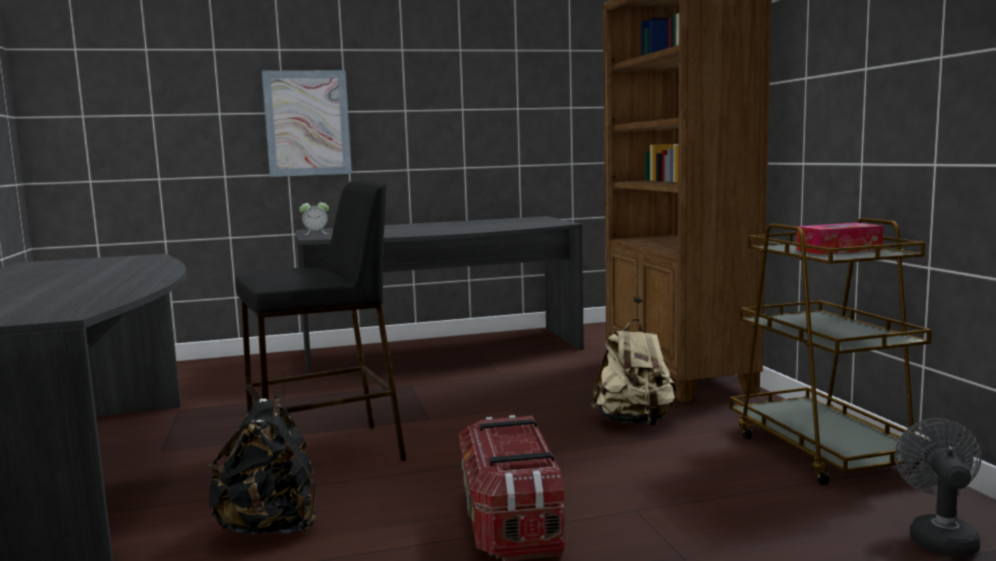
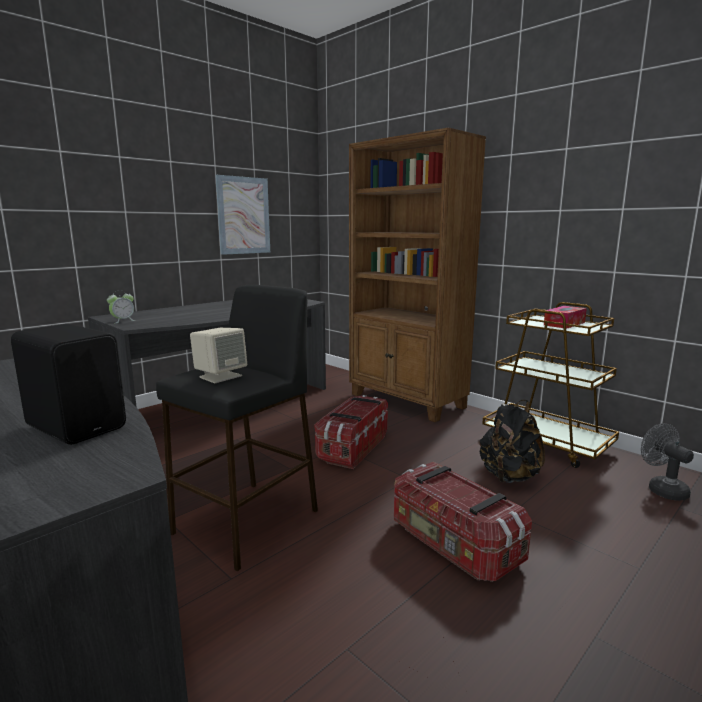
camera: 30 degrees left, 5 degrees up
(104, 291) = (78, 426): none -> black speaker
(270, 527) = (288, 611): black backpack -> black backpack (509, 476)
(281, 273) = (220, 376): none -> beige speaker
(307, 123) = (92, 221): picture -> picture (243, 215)
(528, 412) = (352, 448): none -> storage box
(634, 422) = (427, 443): beige backpack -> none

